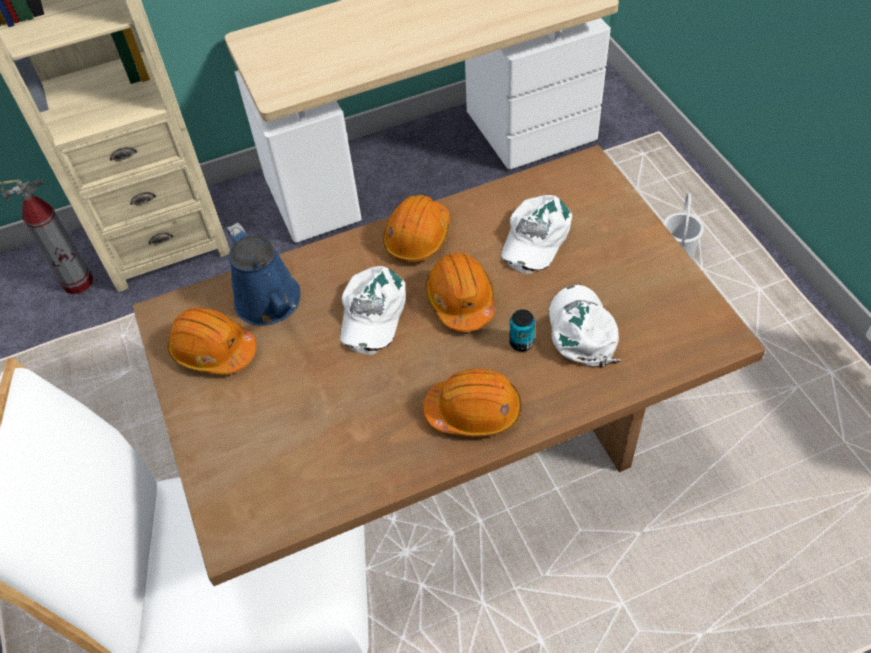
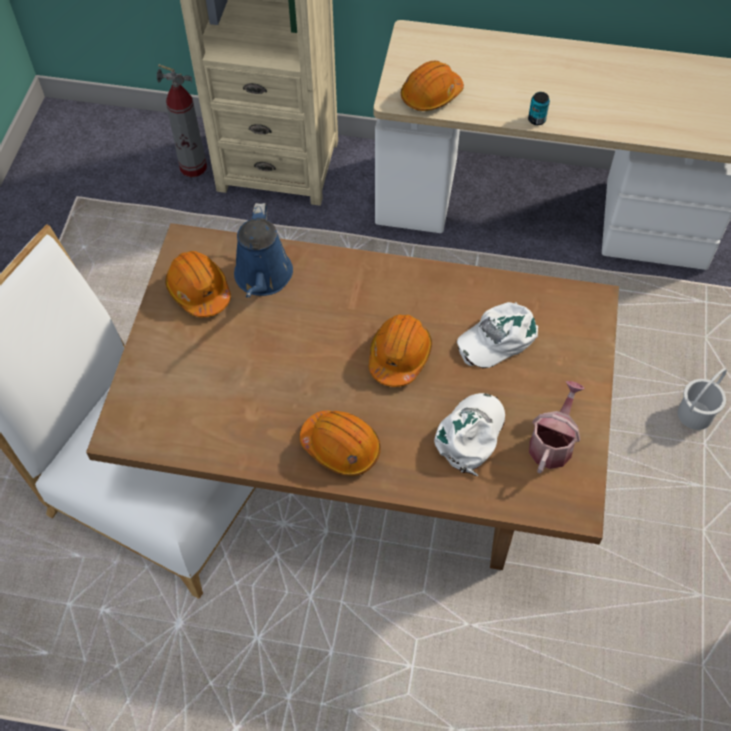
camera: 30 degrees right, 5 degrees up
(371, 313) = (327, 327): white cap -> none
(418, 237) = (408, 285): orange hard hat -> orange hard hat (431, 95)
(521, 343) = (417, 416): can -> can (536, 120)
(656, 296) = (552, 443): none -> watering can

